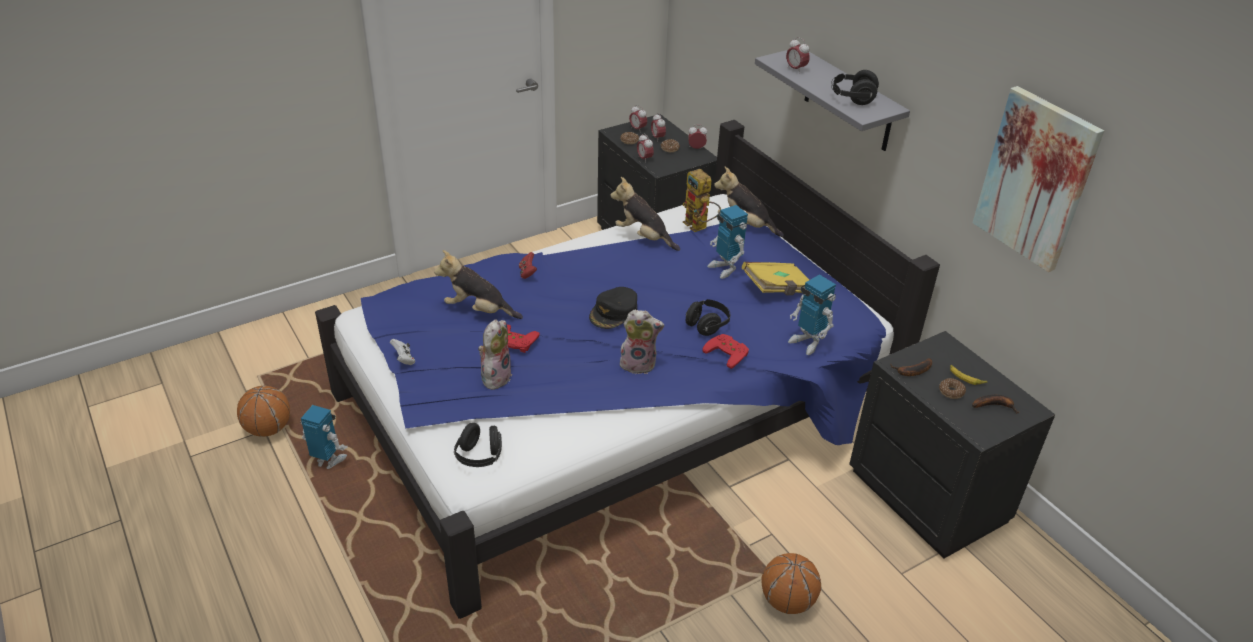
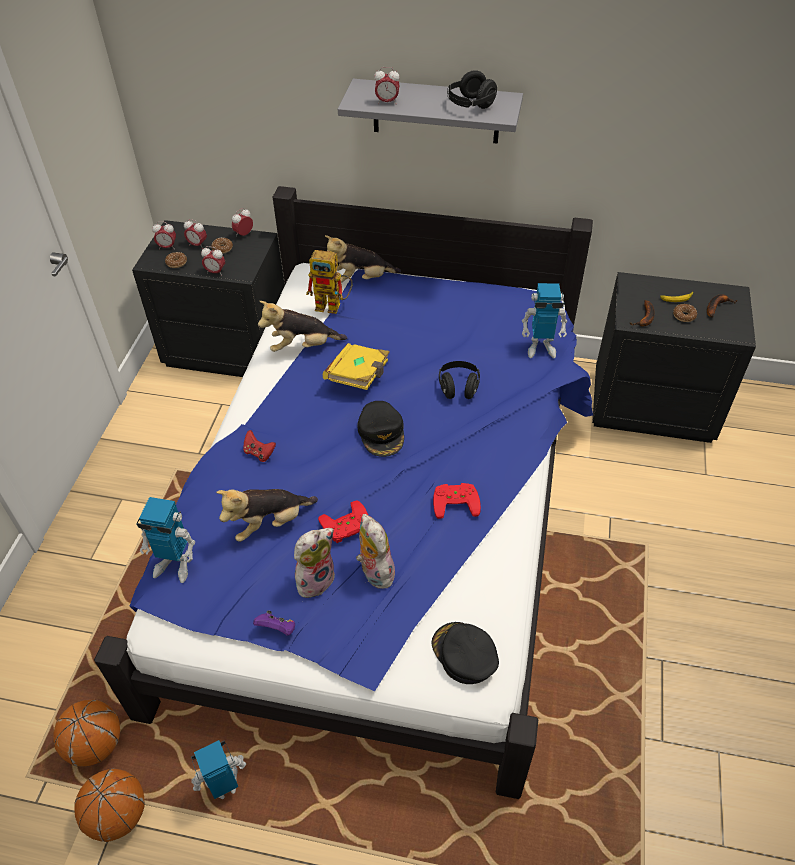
camera: 45 degrees left, 10 degrees up
(404, 359) = (277, 629): white game controller -> purple game controller
(479, 457) = (464, 654): black headphones -> black cap
(639, 364) = (462, 462): plush toy -> plush toy (315, 579)
(725, 268) = (403, 329): toy robot -> toy robot (174, 564)
(728, 352) = (508, 398): red game controller -> red game controller (455, 500)
(777, 289) = (461, 319): yellow book -> yellow book (359, 376)
(787, 601) = (679, 557): basketball -> basketball (96, 745)
(1036, 179) = (689, 103): picture -> none

